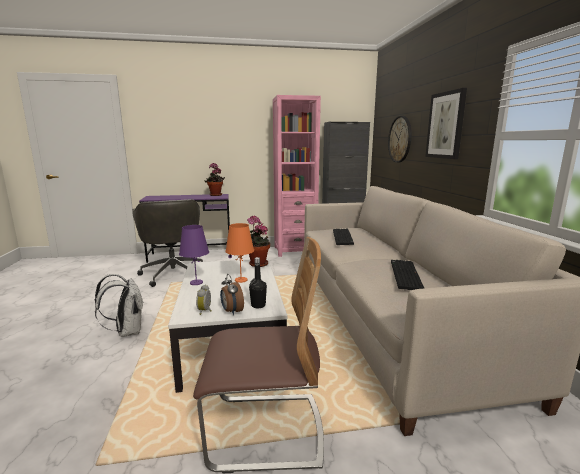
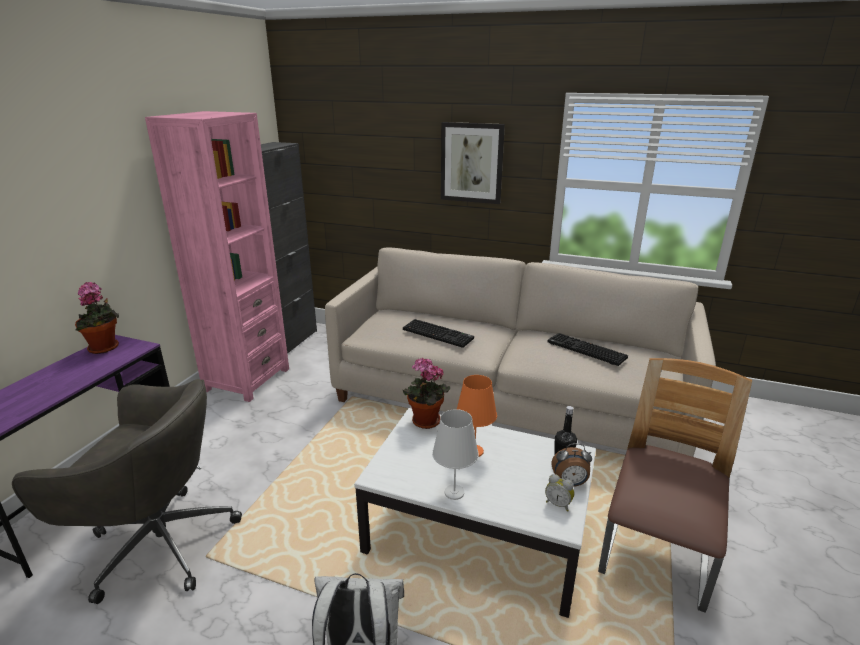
camera: 60 degrees left, 10 degrees up
(196, 282) = (454, 492): purple table lamp -> white table lamp
(400, 139) = (369, 171): wall clock -> none

